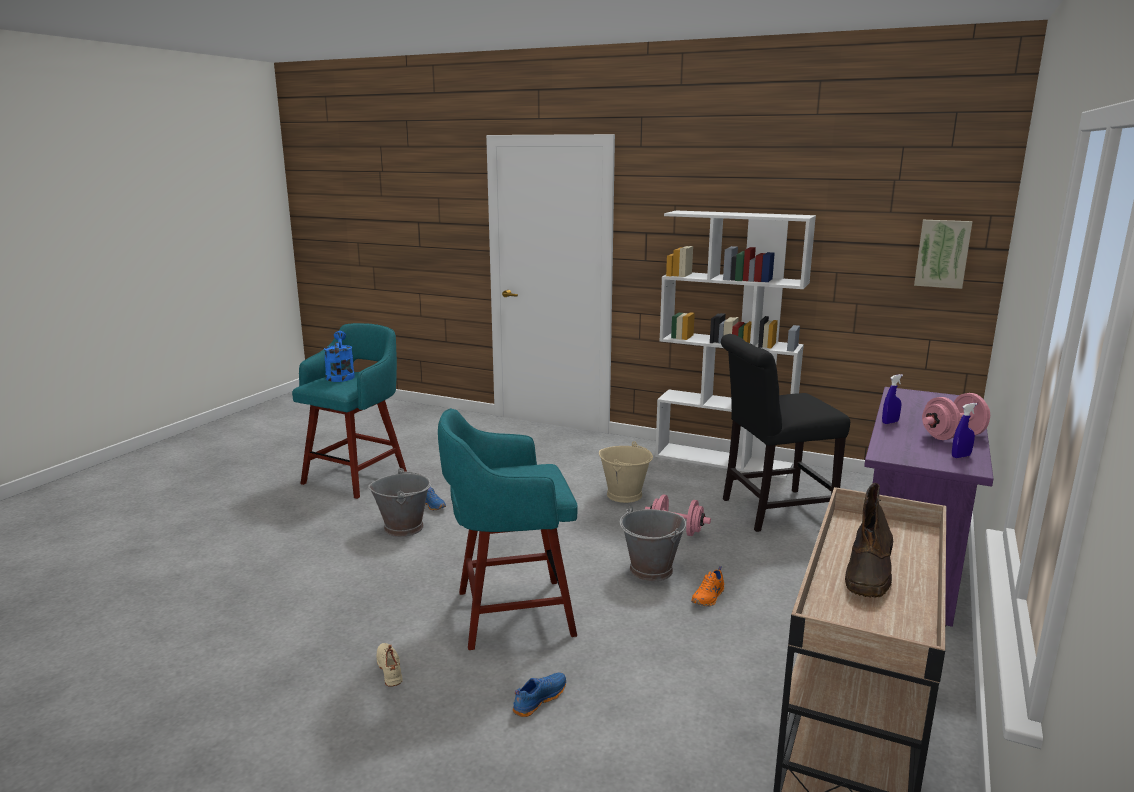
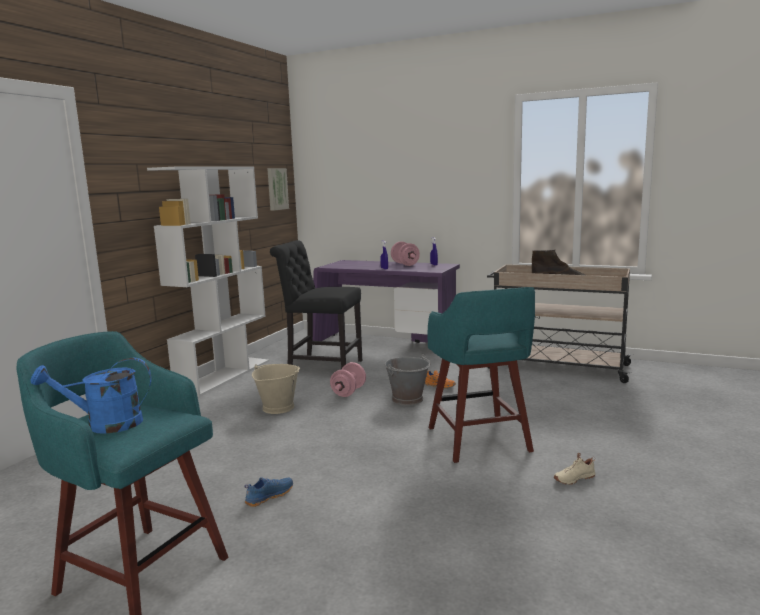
camera: 90 degrees left, 5 degrees down
(404, 527) = (325, 507): grey bucket -> none
(538, 699) = (571, 427): blue shoe -> none
(771, 511) = (321, 367): black chair -> black chair turned 120 degrees clockwise

